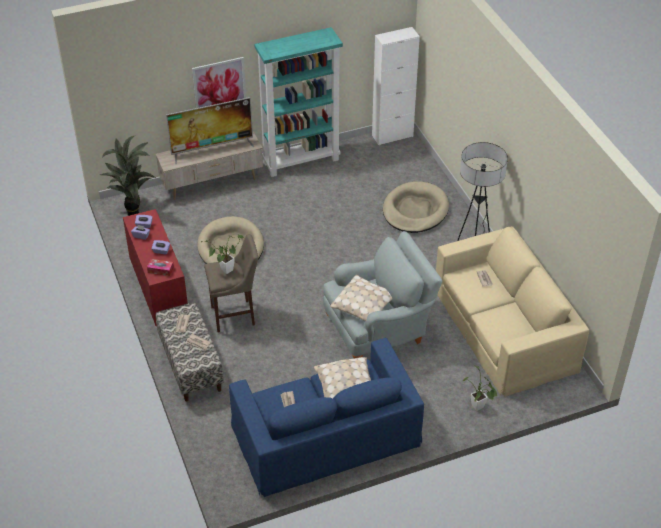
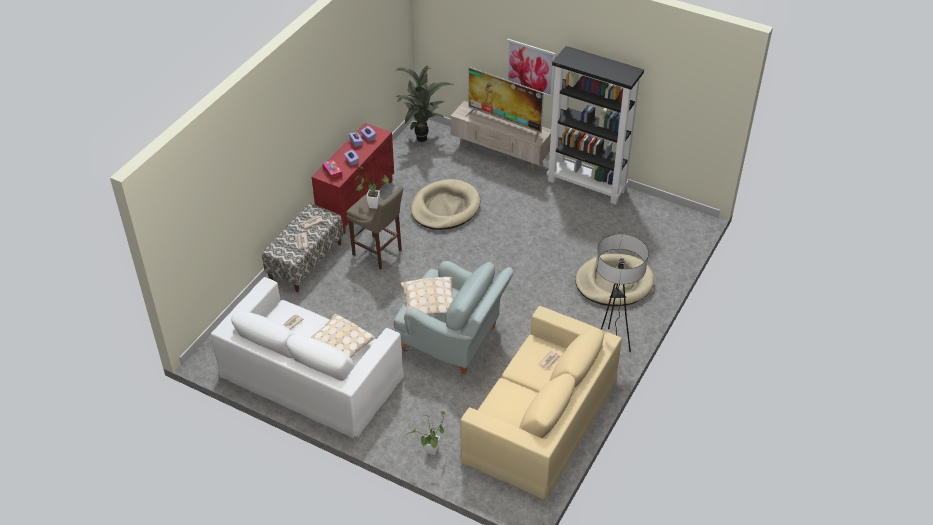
camera: 50 degrees right, 0 degrees up
(301, 161) = (587, 185): turquoise bookcase -> black bookcase
(325, 435) = (311, 375): blue sofa -> white sofa
(392, 136) = (687, 217): white cabinet -> none

